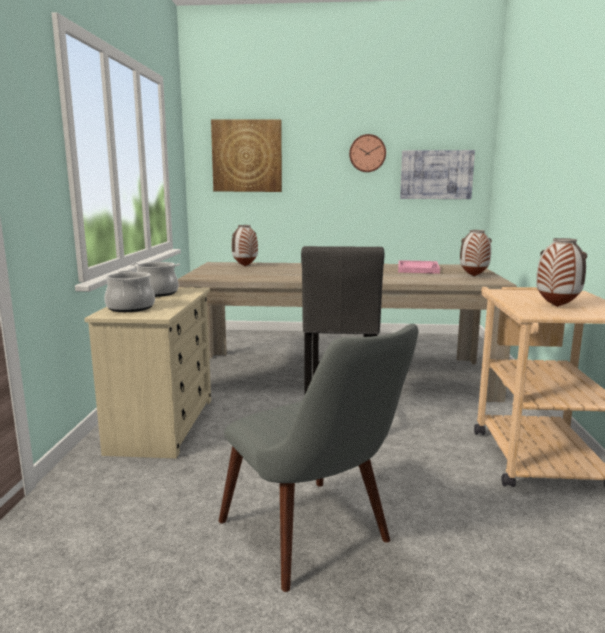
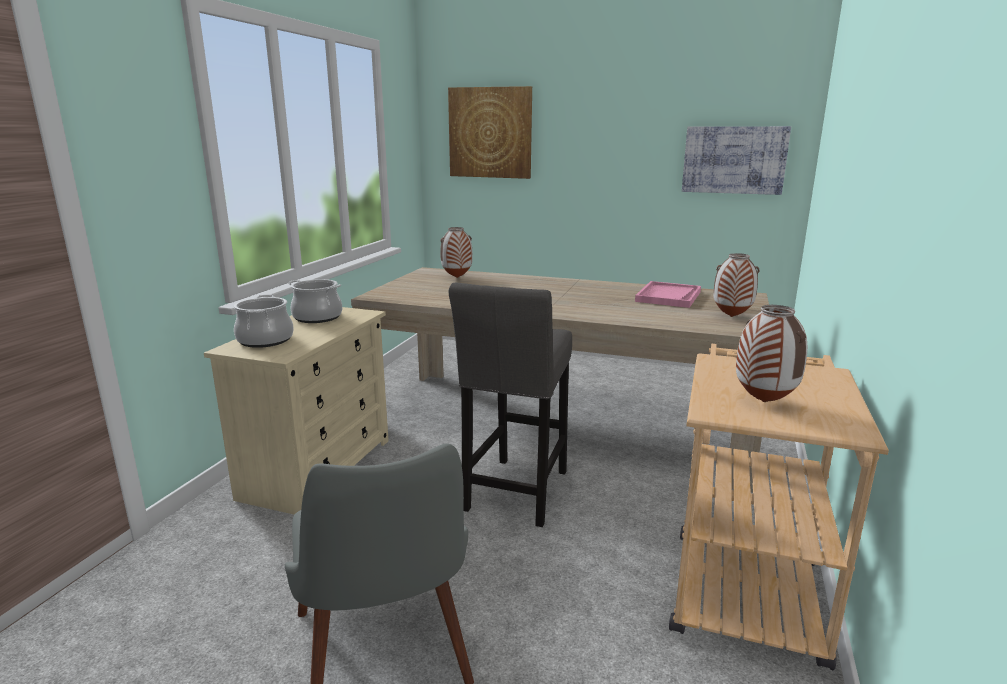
camera: 15 degrees right, 5 degrees up
(367, 153) = (640, 130): wall clock -> none

